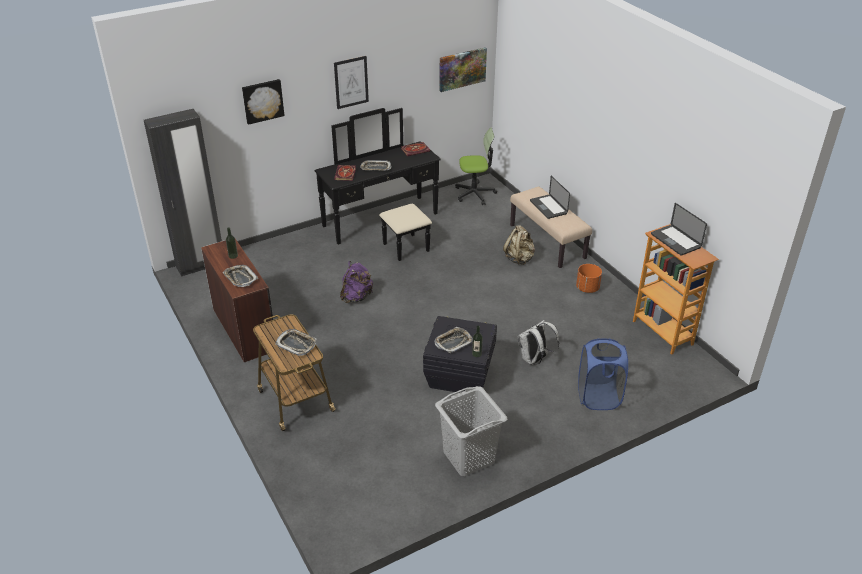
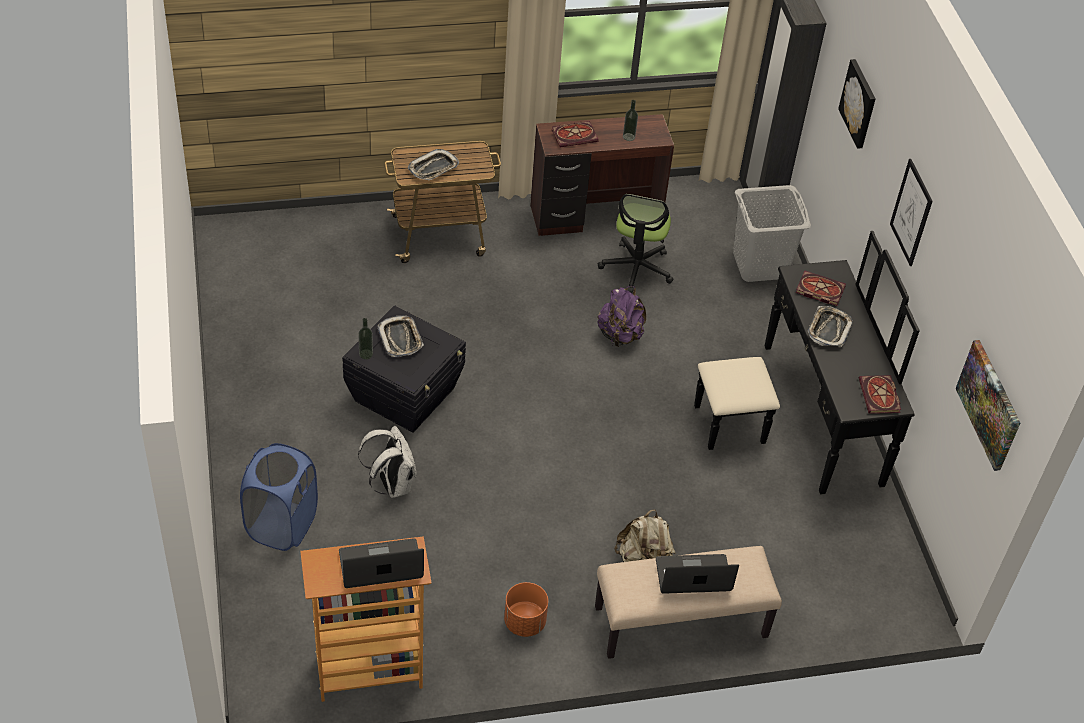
camera: 105 degrees right, 10 degrees up
(240, 278) = (575, 135): tray -> book
(468, 457) = (260, 357): grey laundry basket -> grey laundry basket (759, 264)
(475, 194) = (875, 572): office chair -> office chair (636, 268)

